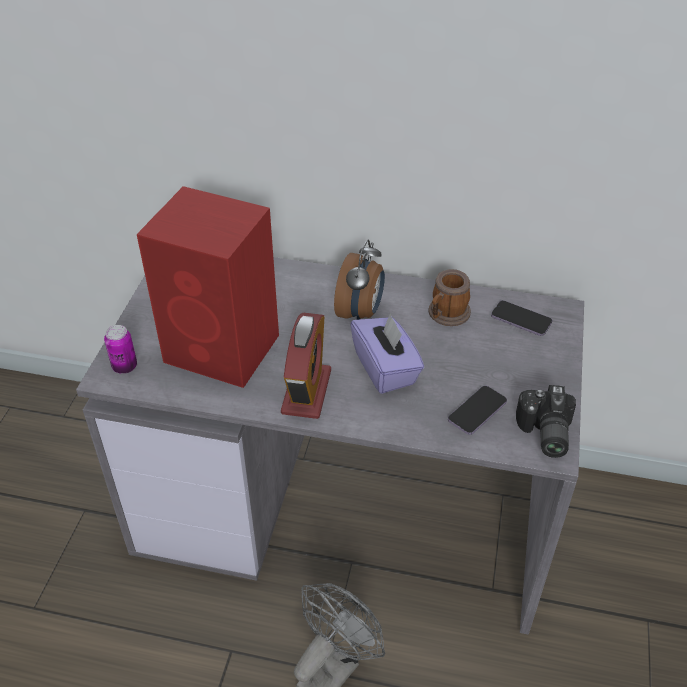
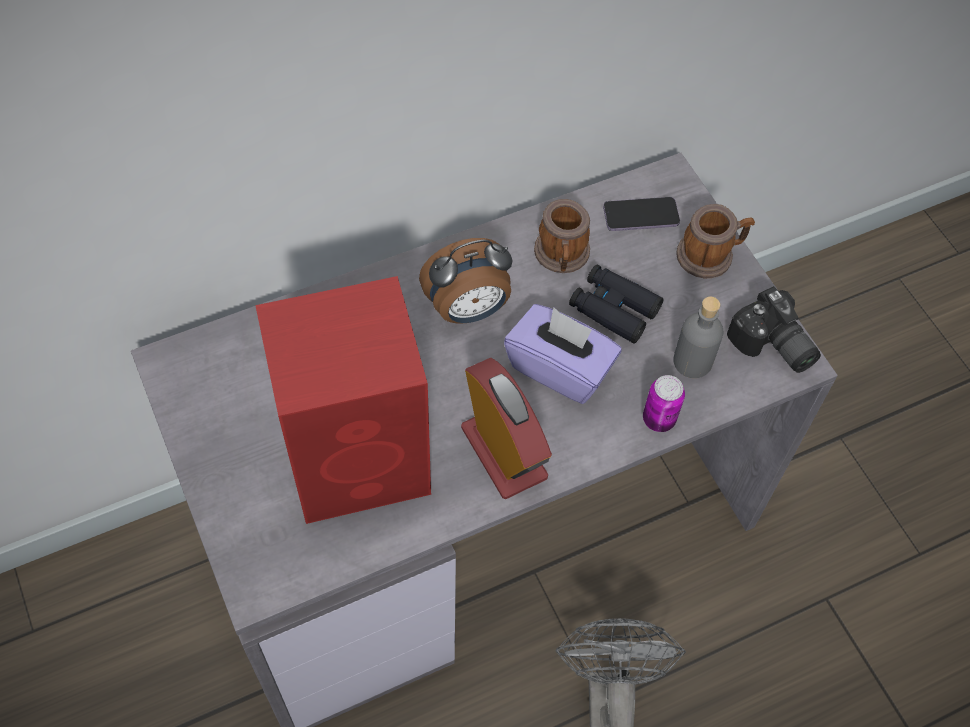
camera: 40 degrees left, 15 degrees up
(125, 366) = (265, 560): can -> can (658, 419)
(360, 312) = (468, 310): alarm clock -> alarm clock turned 90 degrees clockwise
(452, 357) = (613, 309): none -> black binoculars
(477, 411) = (692, 361): phone -> grey bottle
(549, 362) = (710, 255): none -> mug

